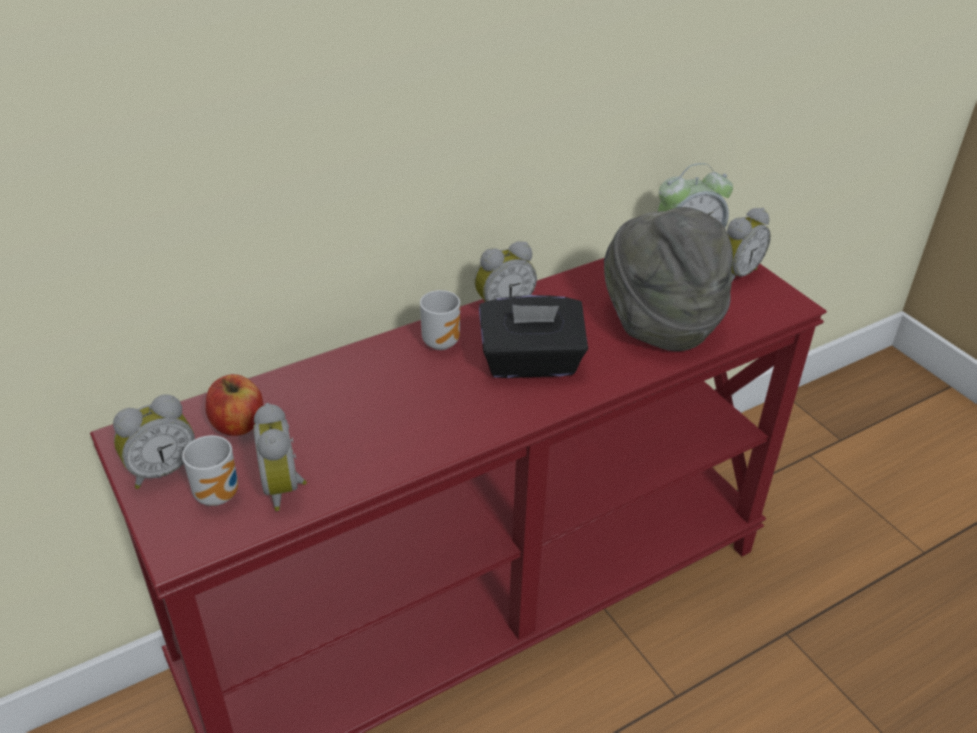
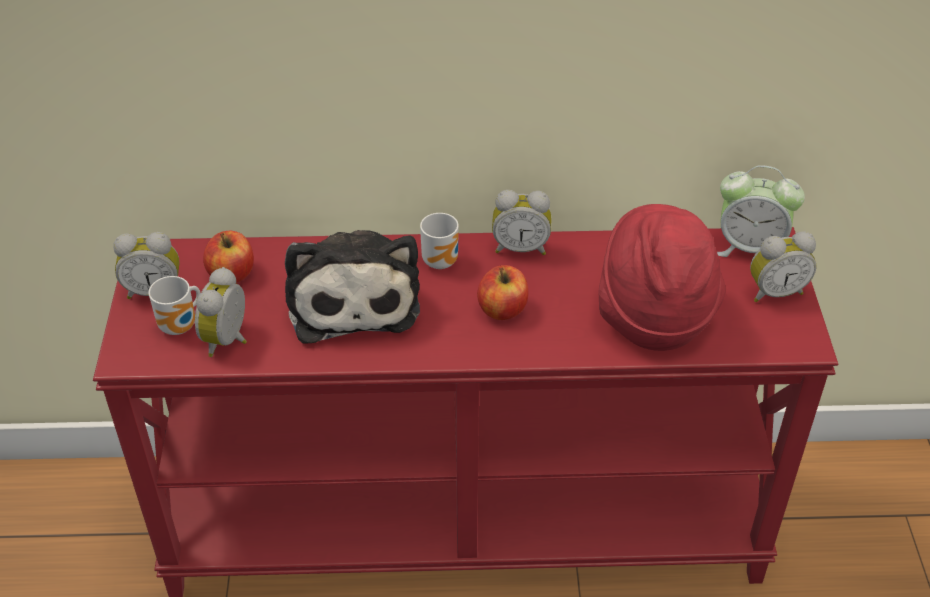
camera: 30 degrees right, 5 degrees up
(382, 402) = (352, 297): none -> plush toy
(531, 363) = (502, 309): black tissue box -> apple
(659, 323) = (653, 314): grey hat -> red hat

